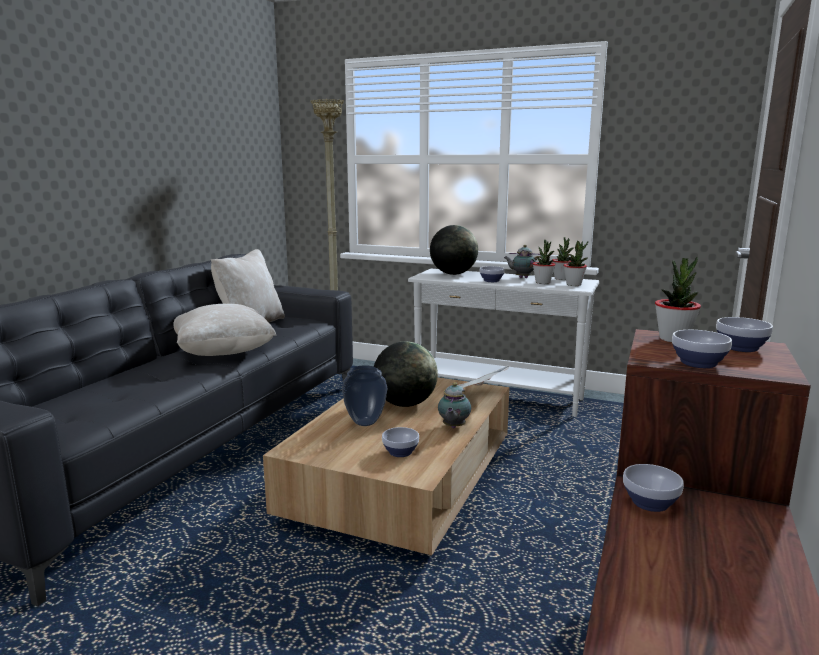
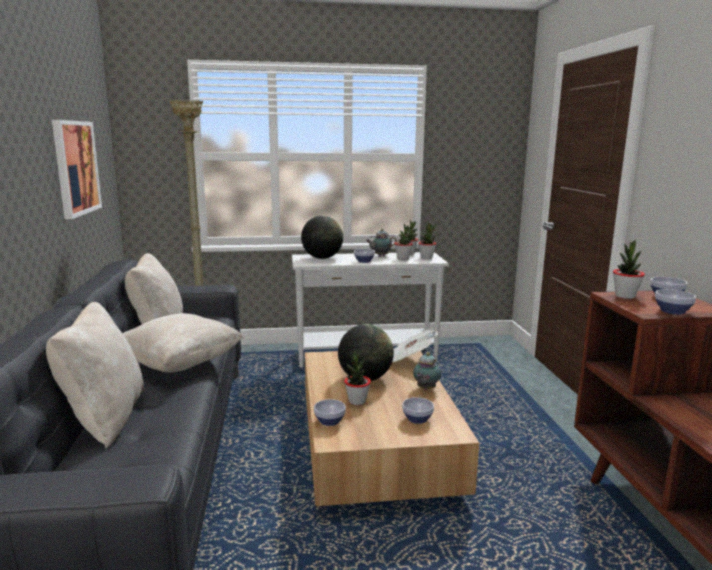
camera: 30 degrees left, 0 degrees up
(112, 380) = (105, 418): none -> beige pillow
(210, 165) = (75, 167): none -> picture
(365, 422) = (357, 401): vase -> potted plant
(453, 427) = (425, 389): teapot -> teapot turned 45 degrees clockwise
(651, 502) = (674, 408): bowl -> bowl (330, 421)

